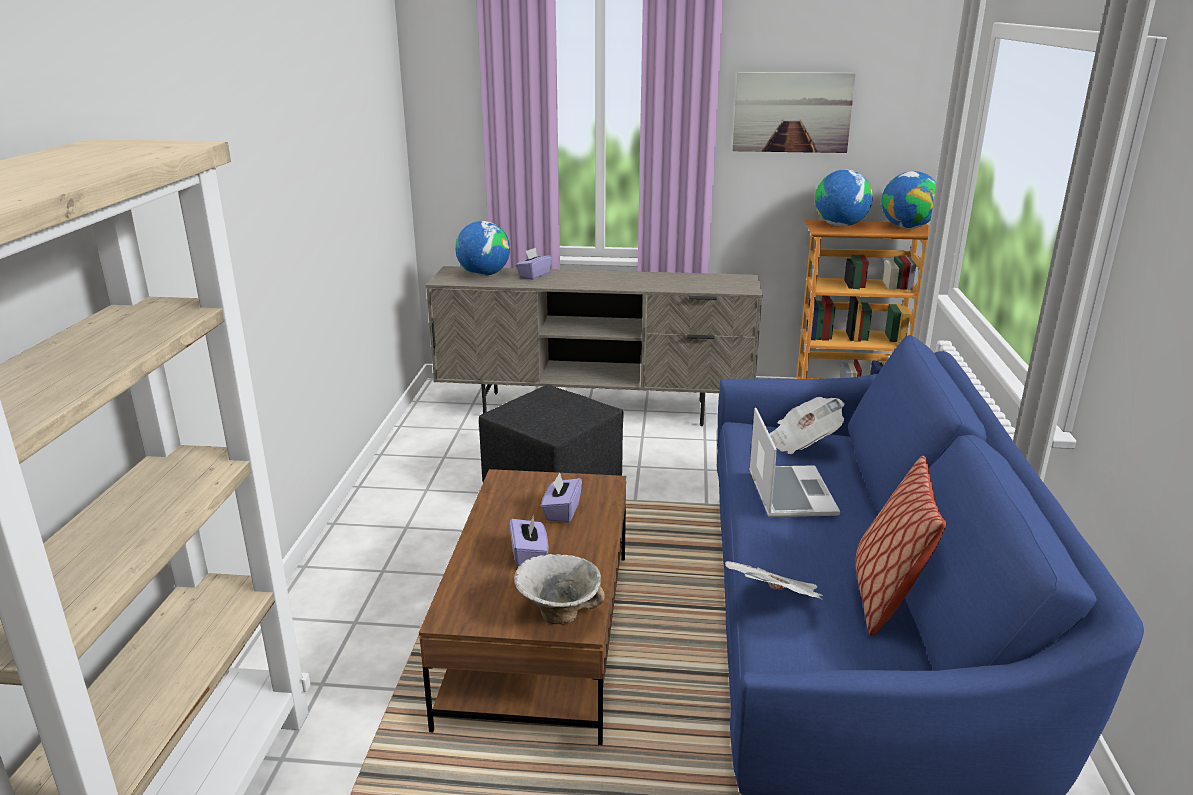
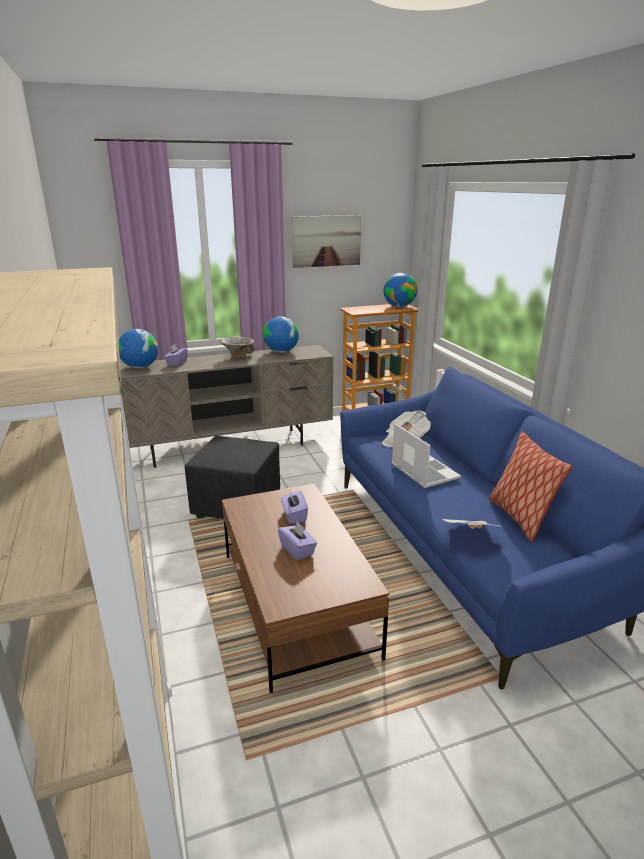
camera: 25 degrees left, 0 degrees up
(559, 613) = (347, 581): bowl -> bowl (238, 357)
(840, 225) = (363, 309): globe -> globe (281, 352)

